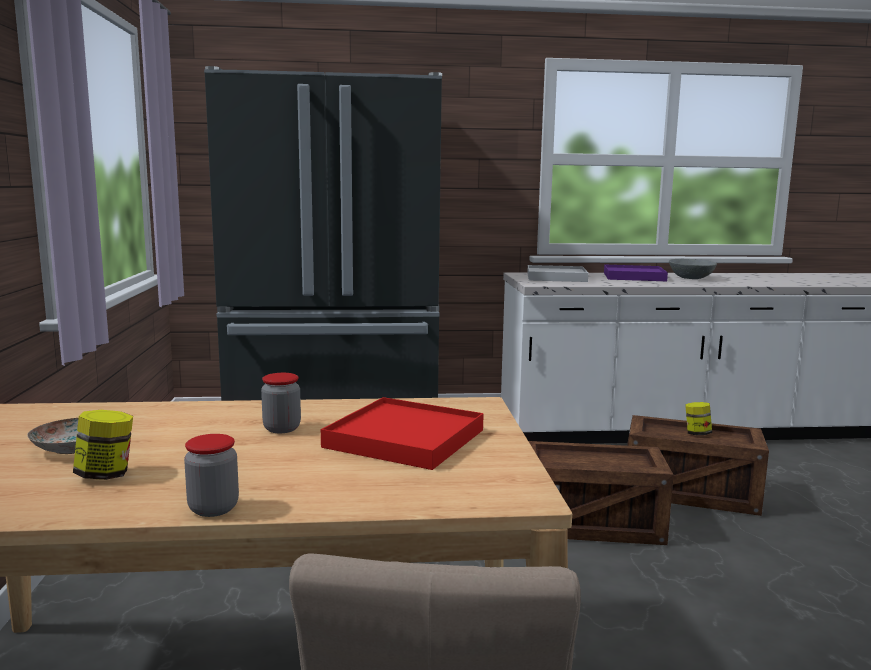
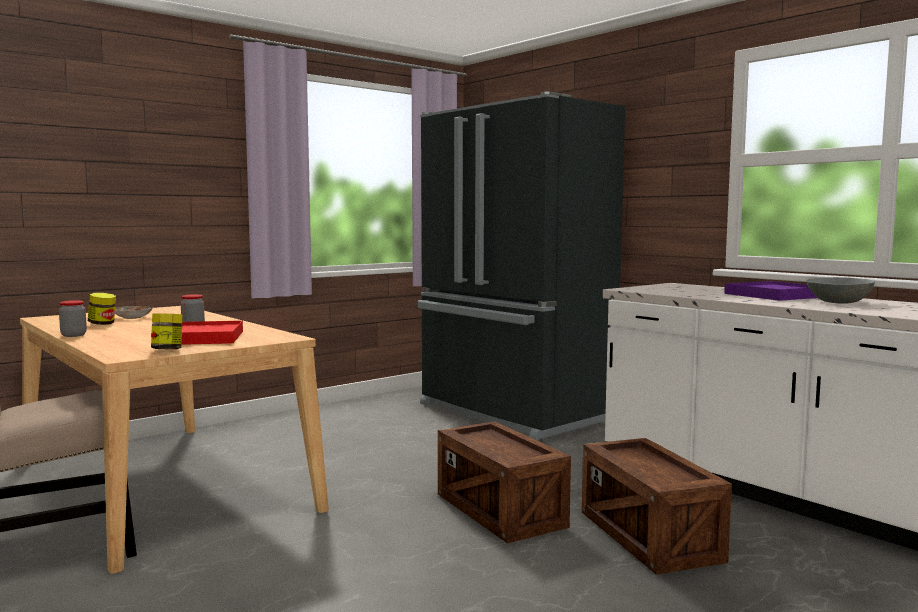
camera: 55 degrees right, 5 degrees down
(556, 277) = (684, 288): white tray -> none
(697, 434) = (653, 465): jar -> jar (167, 350)

